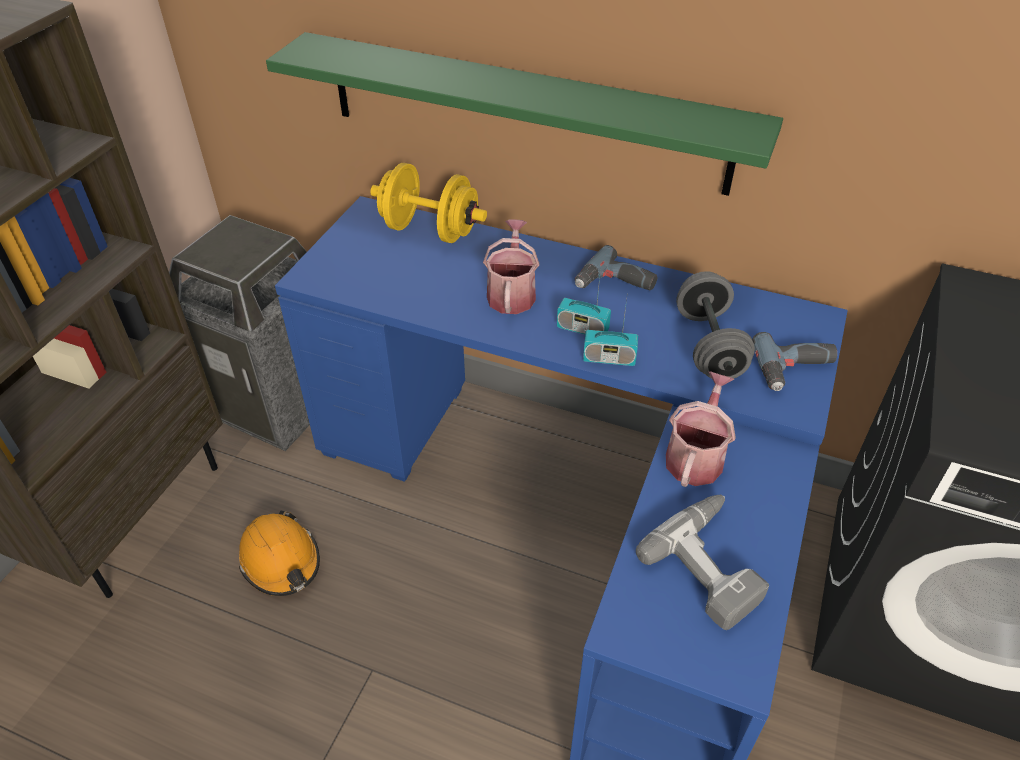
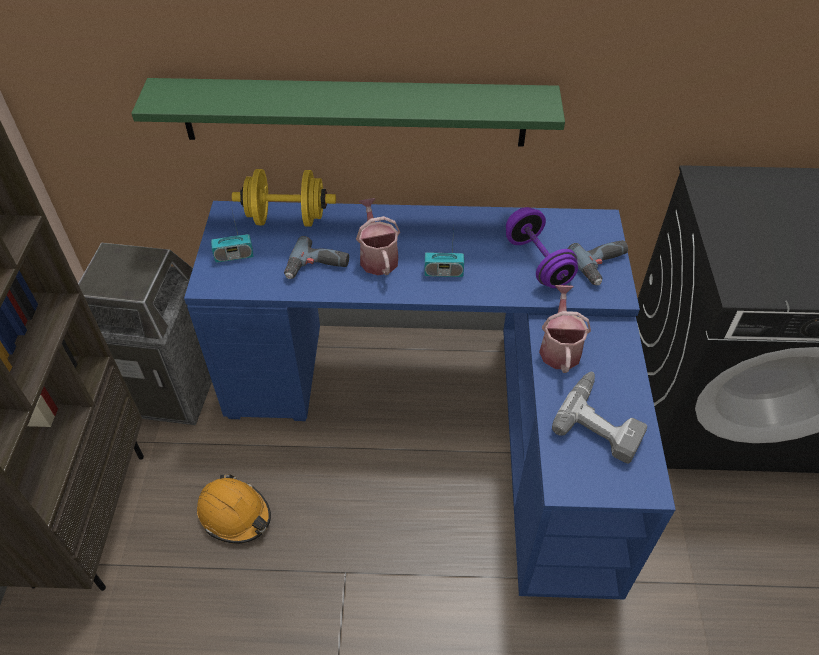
camera: 20 degrees left, 5 degrees up
(609, 358) = (473, 291): radio -> radio (234, 256)
(615, 284) = (451, 229): power drill -> power drill (317, 267)
(709, 346) = (538, 262): grey dumbbell -> purple dumbbell

